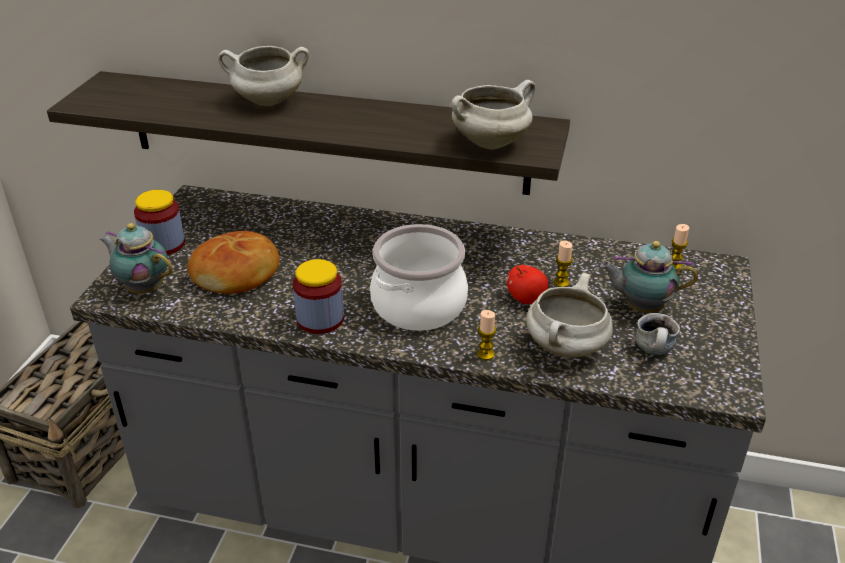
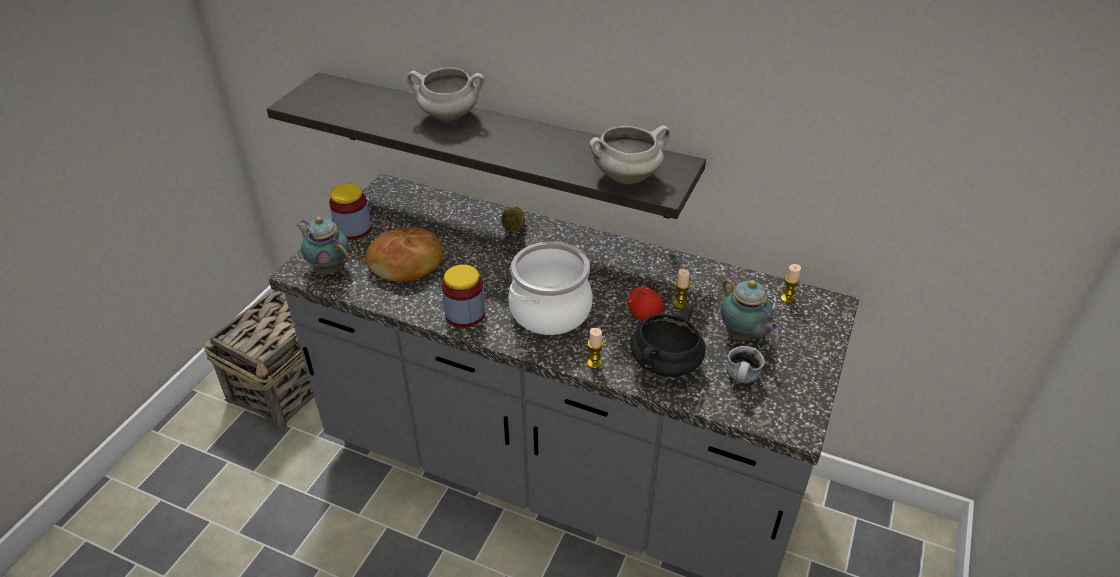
camera: 10 degrees right, 5 degrees up
(352, 224) = (514, 227): none -> potato
(566, 348) = (665, 367): white cooking pot -> black cooking pot
(640, 307) = (743, 336): teapot -> teapot turned 135 degrees counterclockwise

